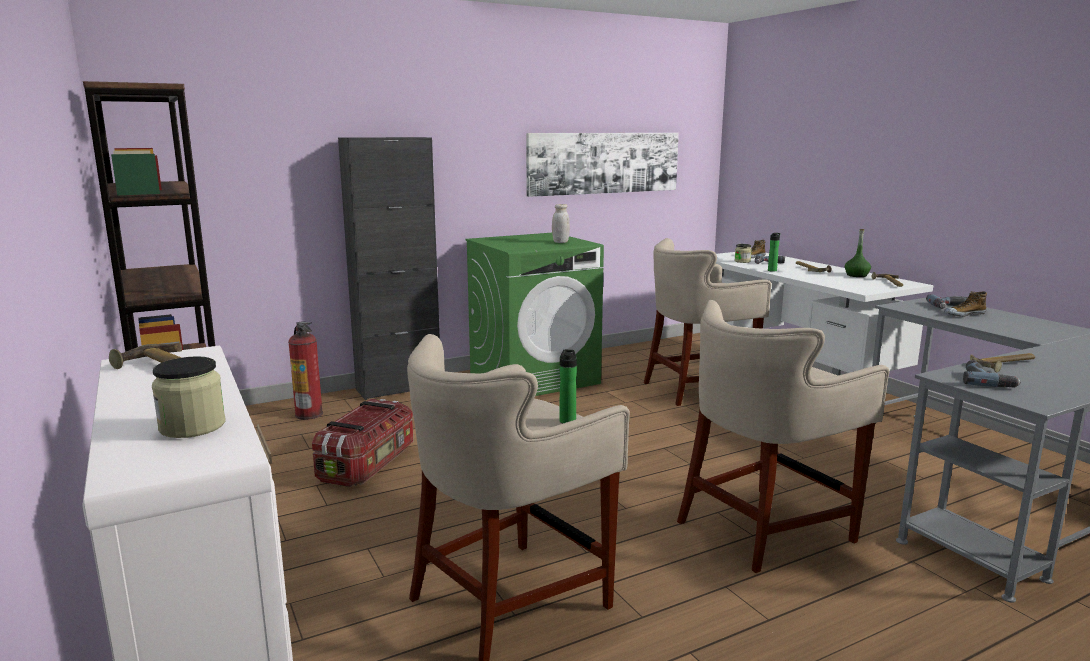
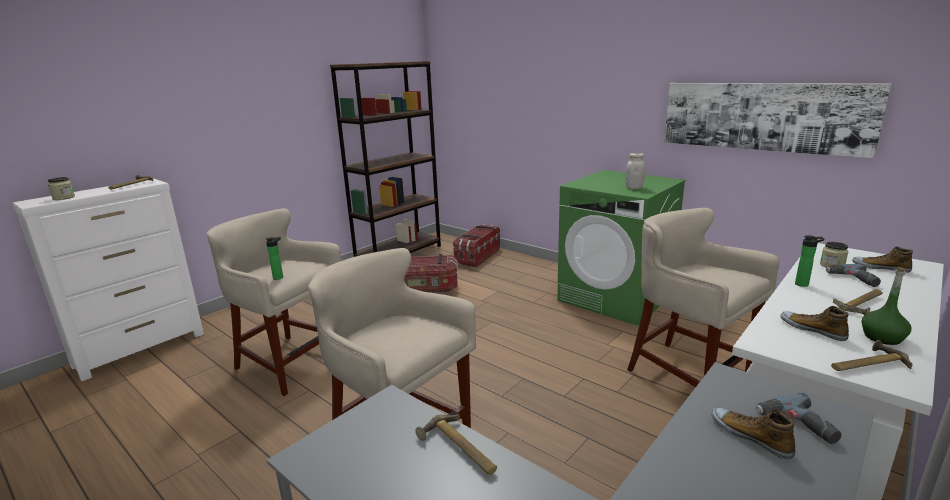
camera: 70 degrees right, 5 degrees up
(309, 414) = (477, 257): fire extinguisher -> storage box
(398, 388) = (540, 264): black cabinet -> none
(843, 281) = (812, 329): none -> shoe
(986, 380) = (382, 428): power drill -> none

